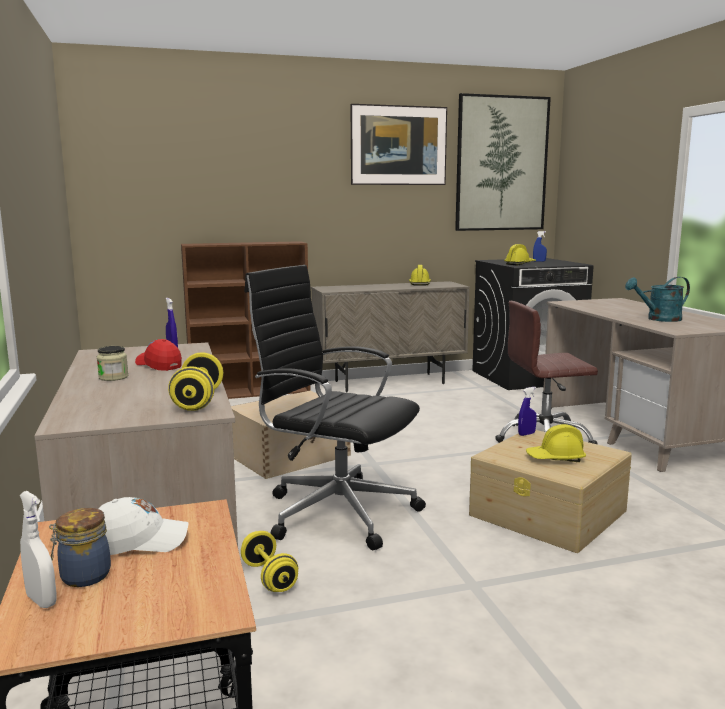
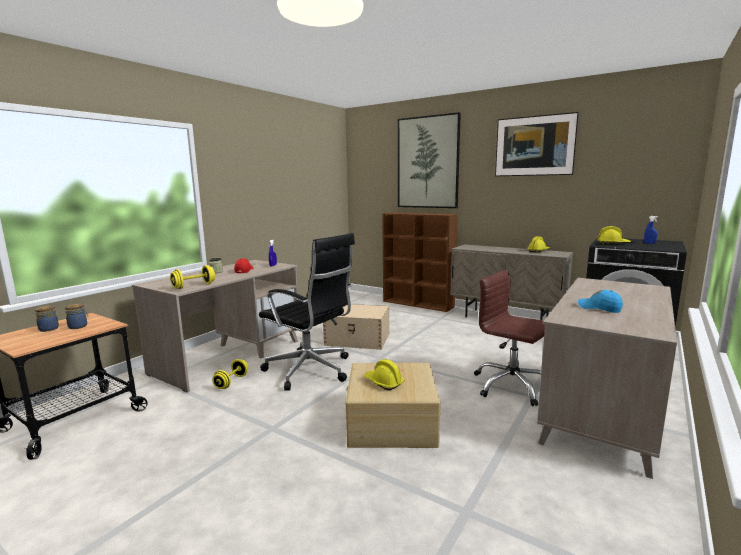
camera: 50 degrees right, 0 degrees up
(41, 600) = (29, 330): white spray bottle -> none
(140, 542) = (79, 326): white cap -> jar
(336, 511) = (310, 370): black office chair -> black office chair turned 135 degrees clockwise
(501, 164) = (633, 155): picture -> picture (427, 162)
(526, 434) = (414, 365): blue spray bottle -> none
(658, 319) = (599, 308): turquoise watering can -> blue cap

